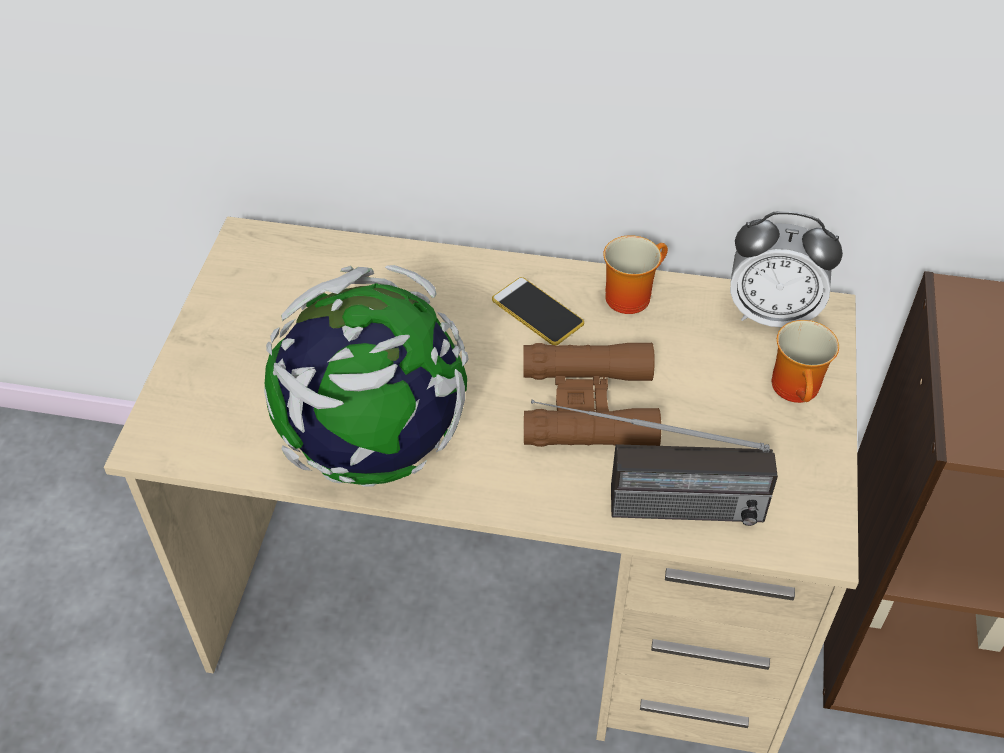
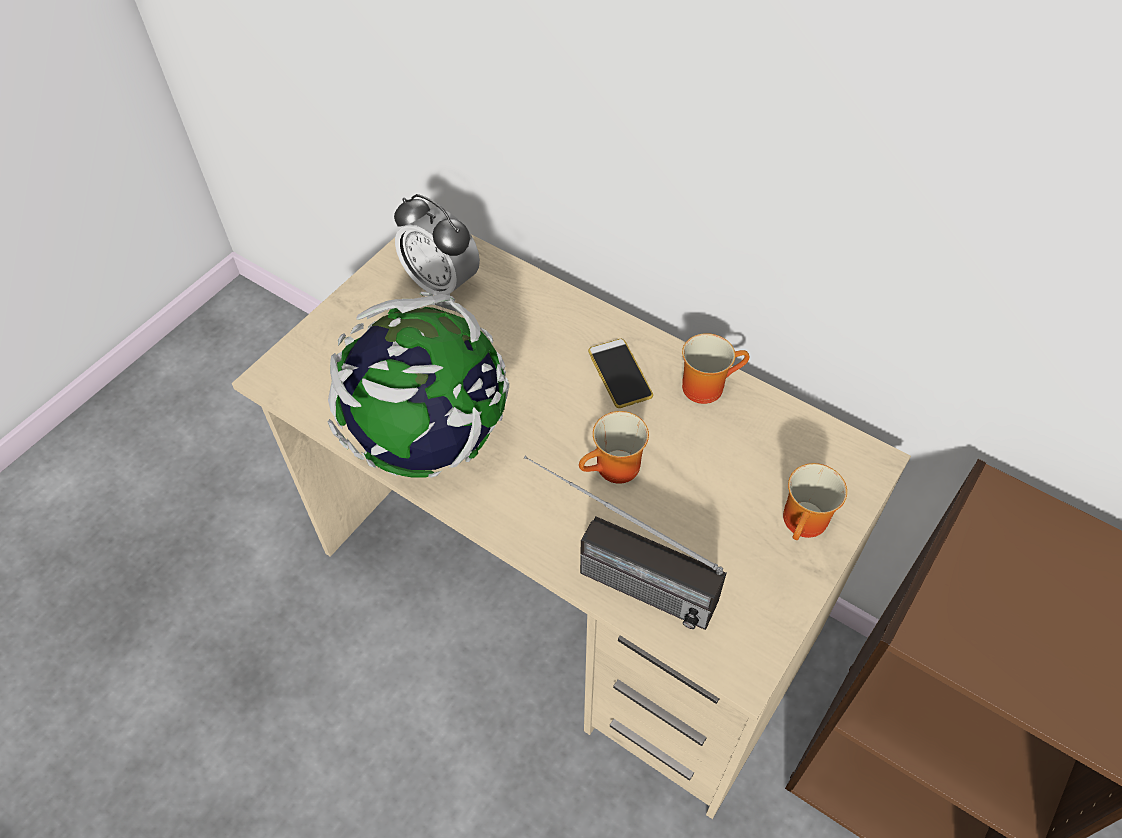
camera: 25 degrees right, 5 degrees up
(588, 406) = (615, 471): brown binoculars -> mug
(771, 313) = (822, 446): alarm clock -> alarm clock (442, 284)

